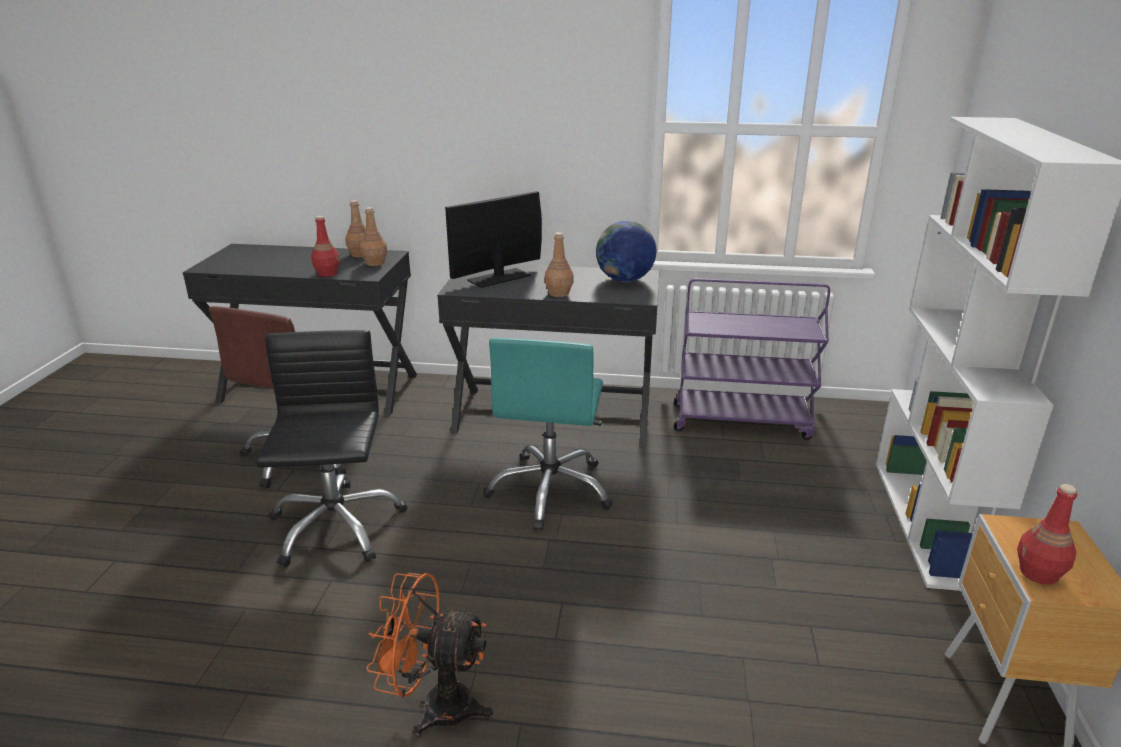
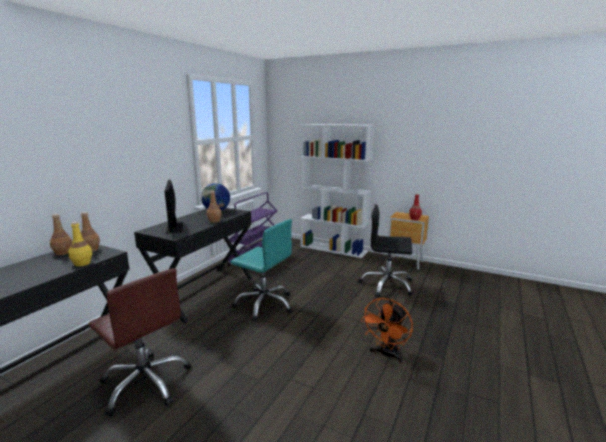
camera: 70 degrees left, 10 degrees down
(327, 273) = (82, 263): red bottle -> yellow bottle
(335, 526) = (241, 373): black office chair -> black office chair (387, 285)

